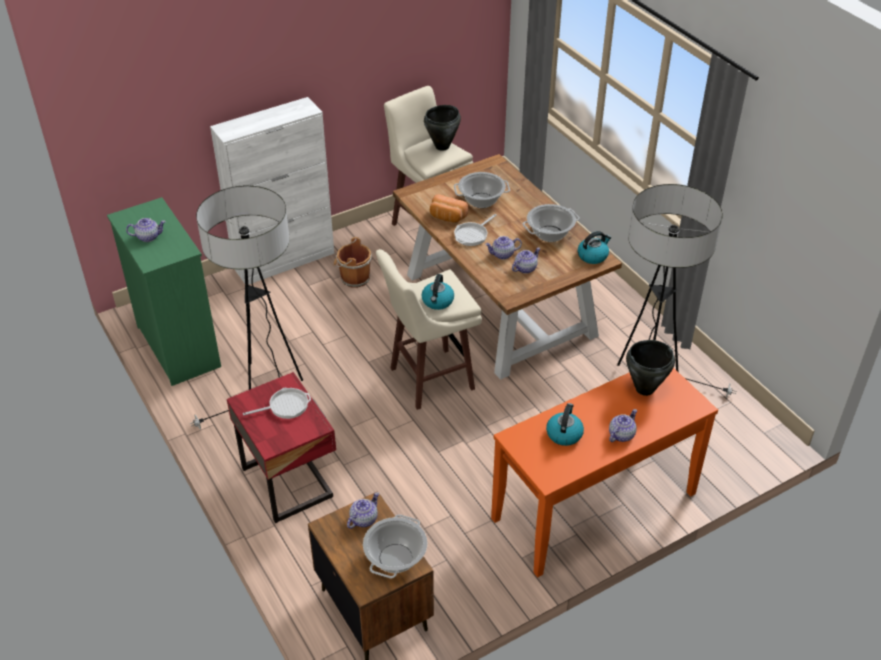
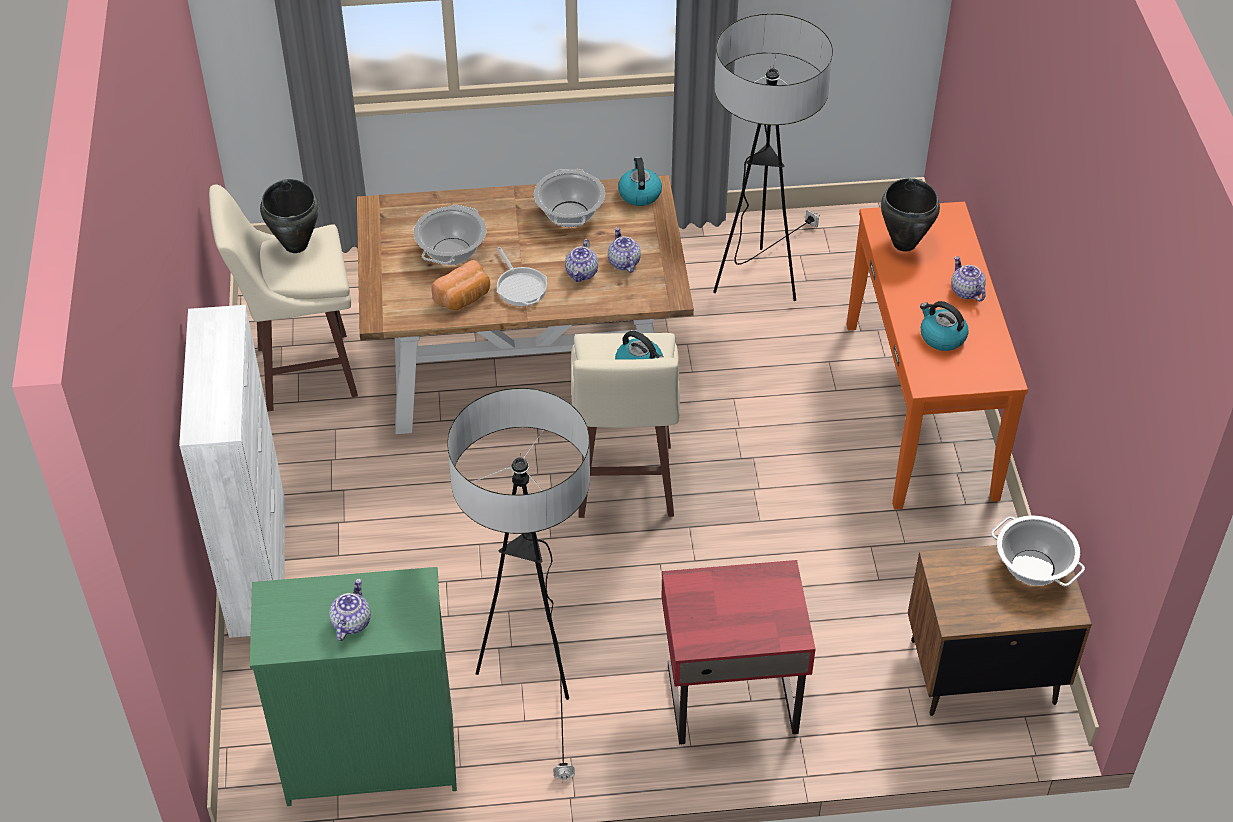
camera: 65 degrees left, 5 degrees up
(285, 406) = (726, 598): frying pan -> none
(354, 278) = (361, 496): brown bucket -> none
(363, 519) = (959, 578): teapot -> none

